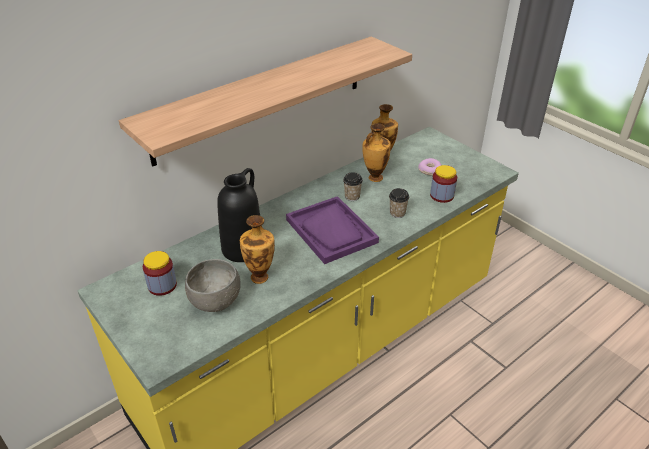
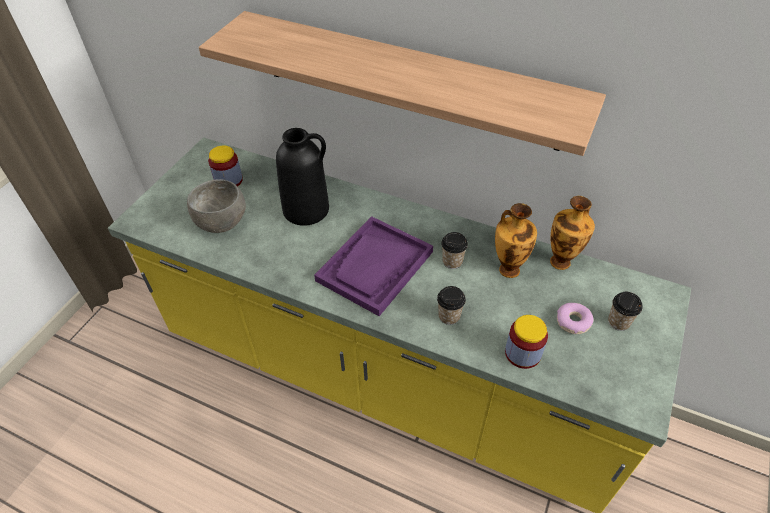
camera: 65 degrees right, 10 degrees up
(260, 276) = (271, 238): vase -> none
(439, 156) = (618, 322): none -> cup

